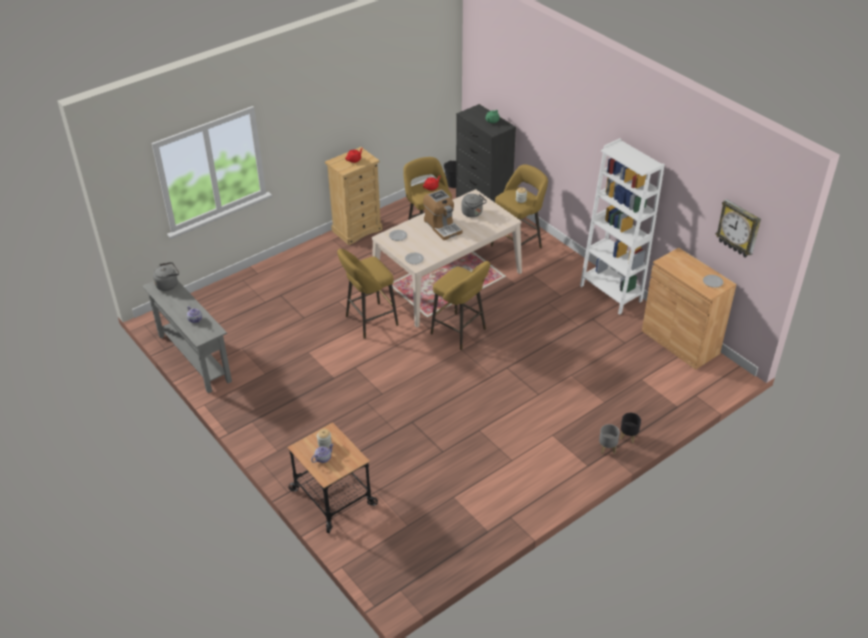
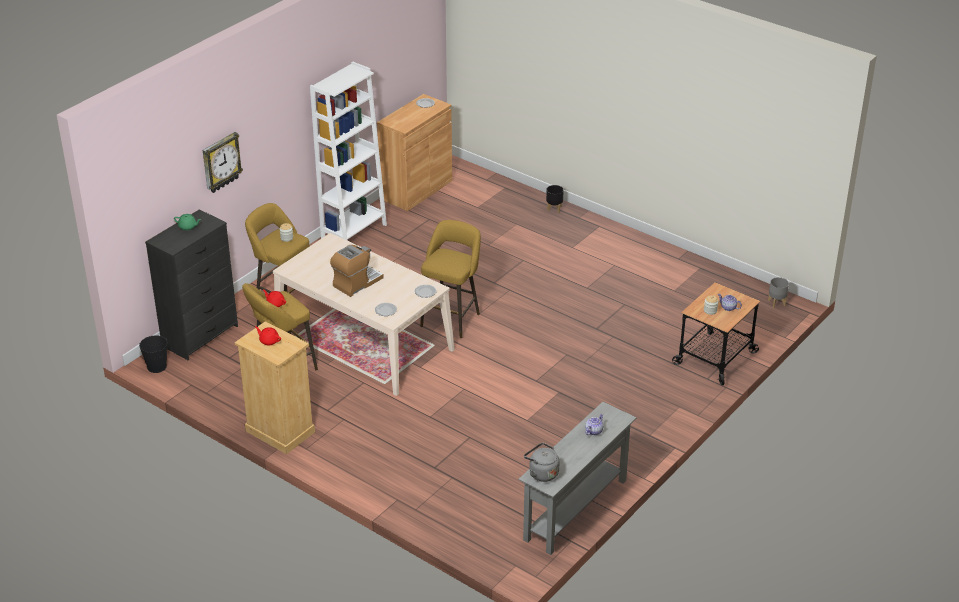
camera: 105 degrees left, 5 degrees down
(369, 321) = (457, 385): yellow stool -> none
(473, 213) = (324, 265): grey kettle -> none
(607, 448) = (574, 218): grey planter -> grey planter (777, 303)
(738, 228) = (412, 47): wall clock -> wall clock (221, 162)

